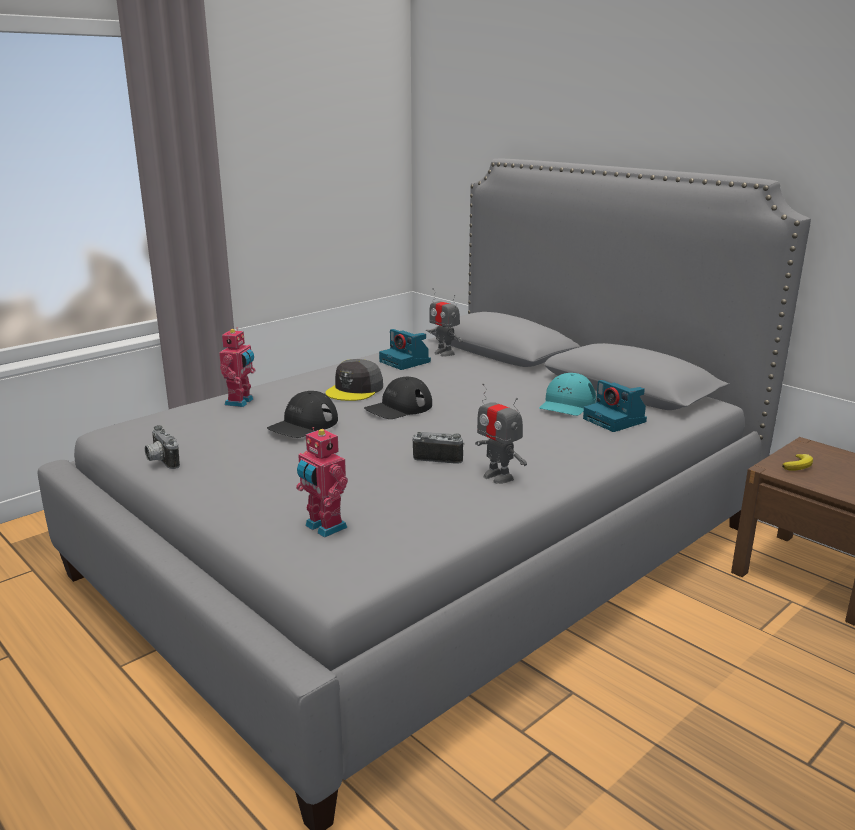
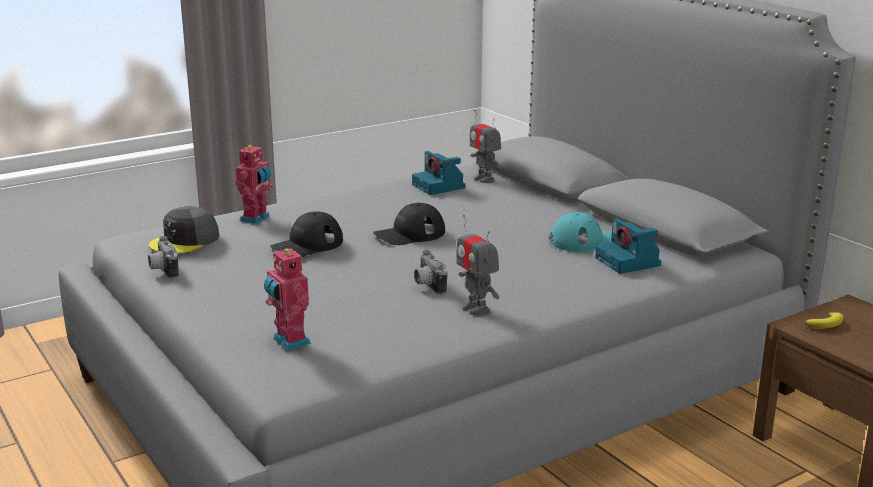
camera: 10 degrees right, 0 degrees up
(355, 390) = (374, 213): grey cap -> grey cap (185, 241)
(439, 457) = (427, 286): camera -> camera turned 135 degrees counterclockwise
(567, 404) = (586, 242): turquoise cap -> turquoise cap turned 135 degrees counterclockwise

